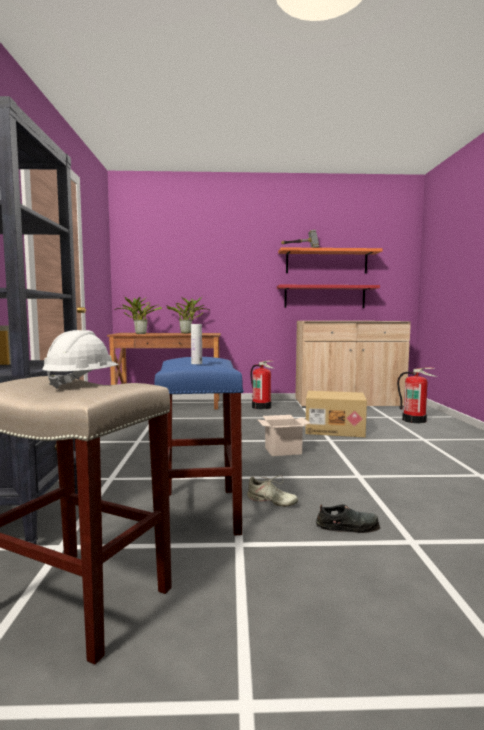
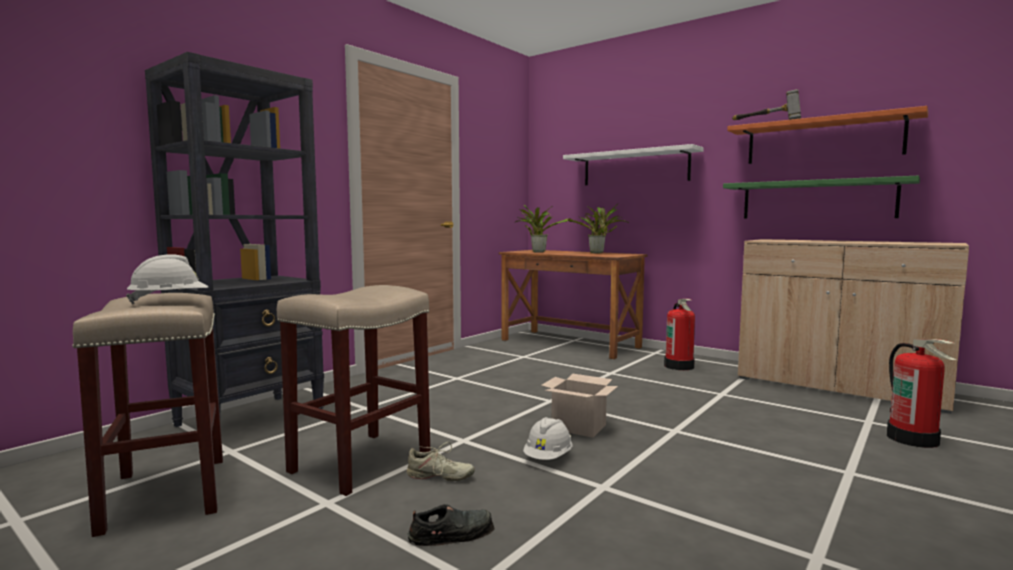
camera: 40 degrees right, 0 degrees up
(196, 363) = (345, 293): white bottle -> none
(198, 511) = (362, 461): blue stool -> beige stool
(207, 270) = (635, 168): none -> white shelf
(271, 501) = (439, 476): beige shoe -> beige shoe turned 60 degrees counterclockwise
(304, 471) = (548, 458): none -> white hard hat
(324, 297) = (816, 200): red shelf -> green shelf
(335, 430) = (717, 419): cardboard box -> none
(348, 526) = (452, 533): black shoe -> black shoe turned 60 degrees counterclockwise

